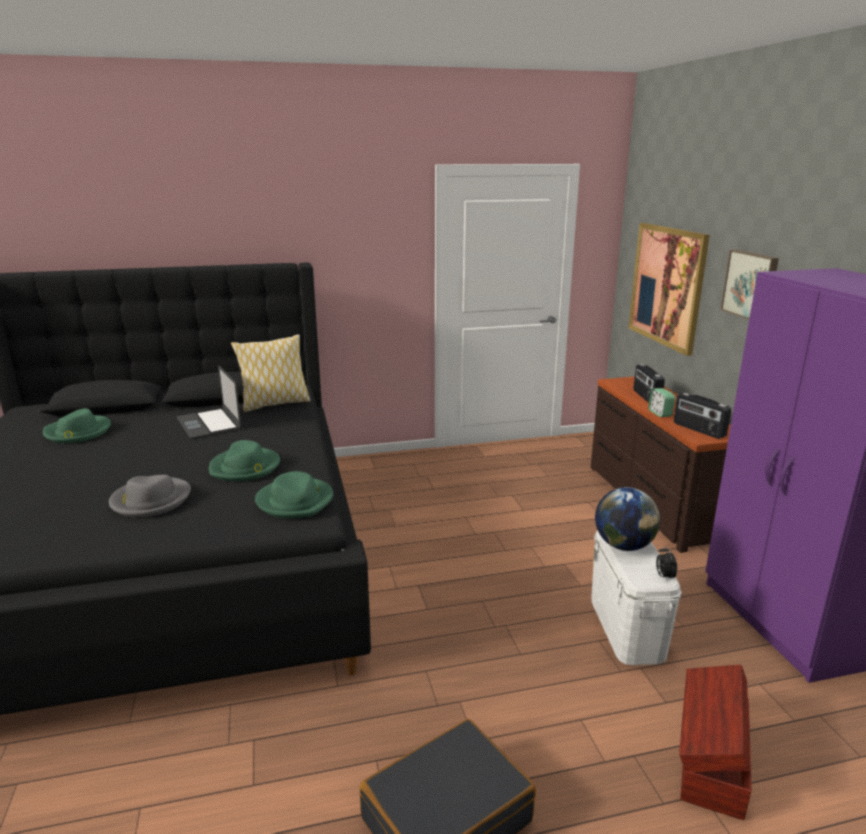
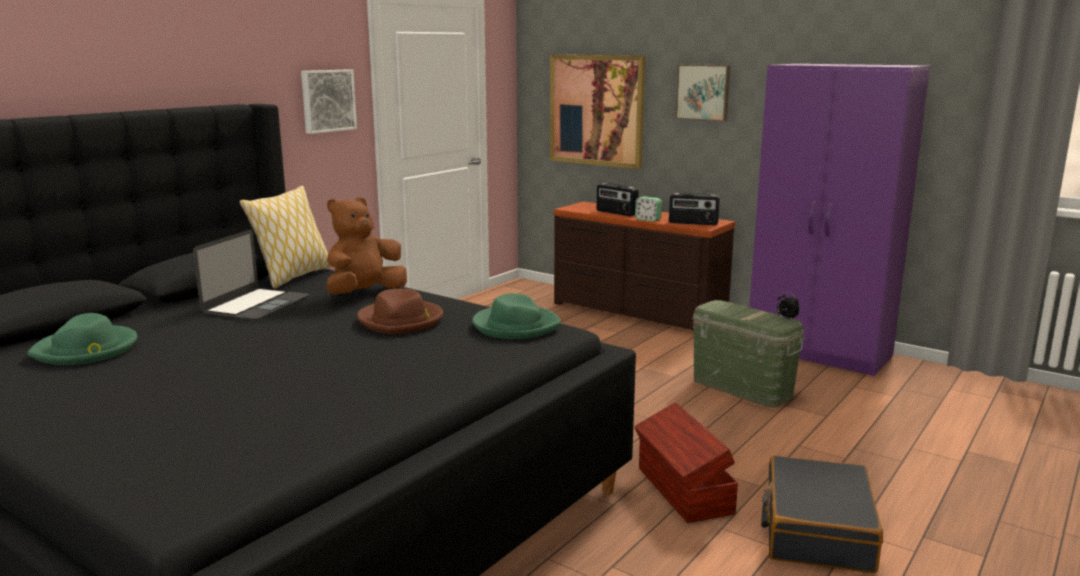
camera: 40 degrees left, 5 degrees down
(150, 500) = (367, 364): grey hat -> none
(209, 423) = (256, 304): laptop -> laptop turned 90 degrees counterclockwise
(245, 467) = (401, 320): green hat -> brown hat
(279, 433) = (365, 293): none -> brown plush toy
(385, 260) = (327, 100): none -> picture
(623, 545) = (732, 312): globe -> none
(627, 627) = (742, 388): white storage box -> green storage box
(710, 760) = (890, 431): brown storage box -> brown storage box (683, 491)

